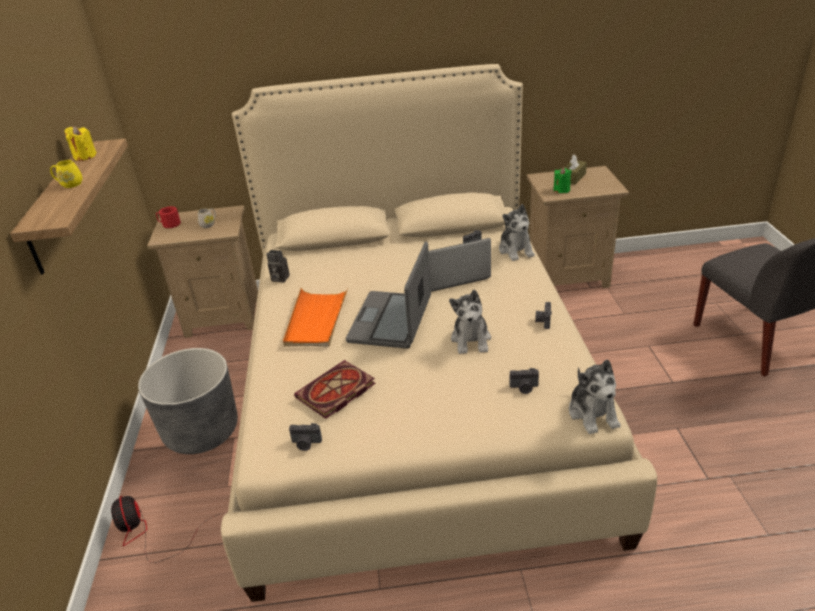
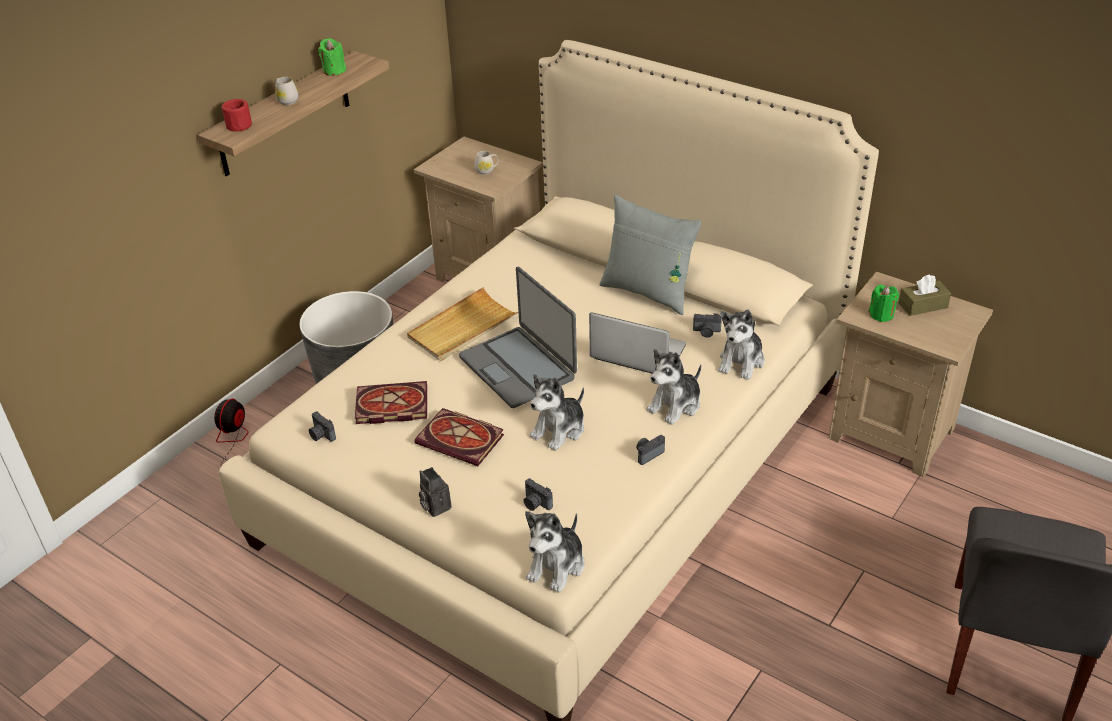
camera: 40 degrees right, 5 degrees up
(69, 184) = (286, 100): yellow mug -> white mug
(85, 156) = (334, 70): yellow candle -> green candle
(169, 224) = (456, 153): red mug -> red mug (237, 124)
(279, 278) = (488, 265): camera -> camera (434, 506)
(316, 320) = (463, 328): orange tray -> beige tray
(391, 321) = (518, 367): laptop -> laptop turned 90 degrees counterclockwise
(408, 244) = (647, 293): none -> grey pillow
(418, 381) = (462, 439): none -> book
(516, 289) = (675, 405): none -> plush toy

